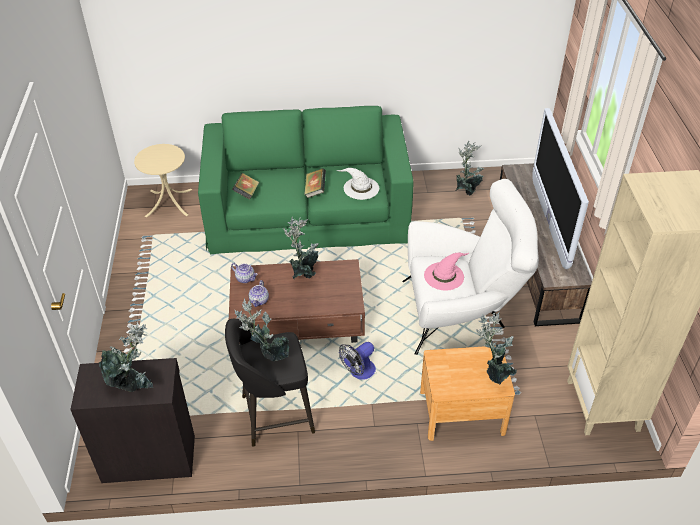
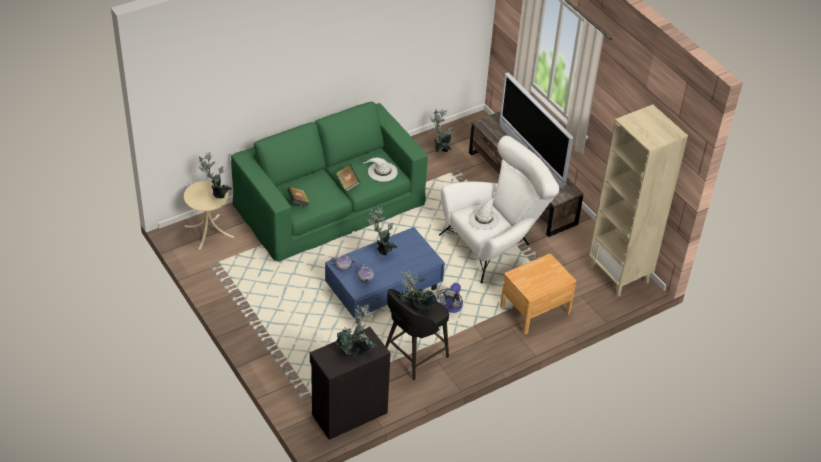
camera: 30 degrees left, 0 degrees up
(299, 321) = (384, 288): brown coffee table -> blue coffee table
(444, 275) = (484, 219): pink hat -> white hat
(494, 372) = (556, 271): potted plant -> potted plant (217, 194)

